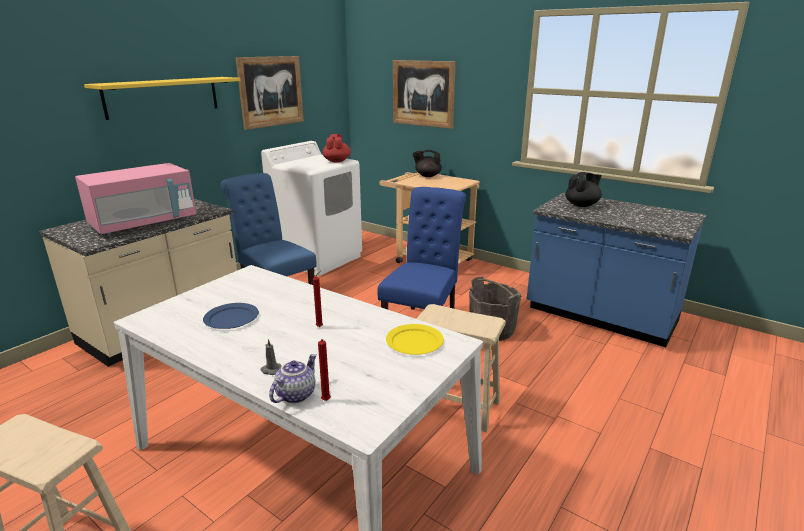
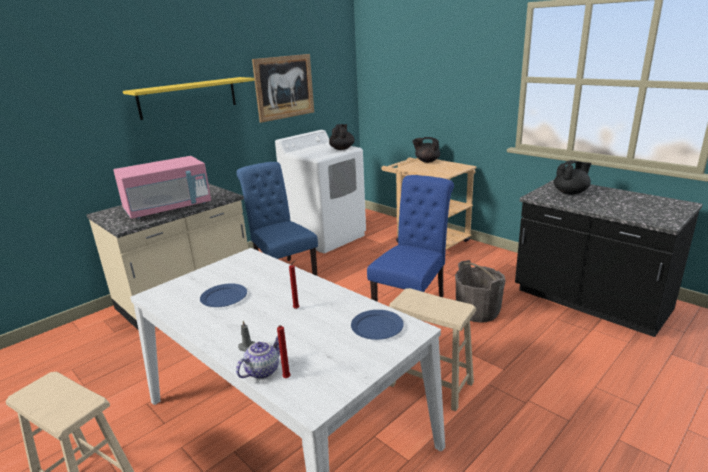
camera: 10 degrees right, 0 degrees up
(337, 161) = (342, 149): red teapot -> black teapot
(414, 342) = (376, 327): yellow plate -> blue plate
(423, 93) = (423, 84): picture -> none
(600, 316) = (590, 302): blue counter -> black counter

